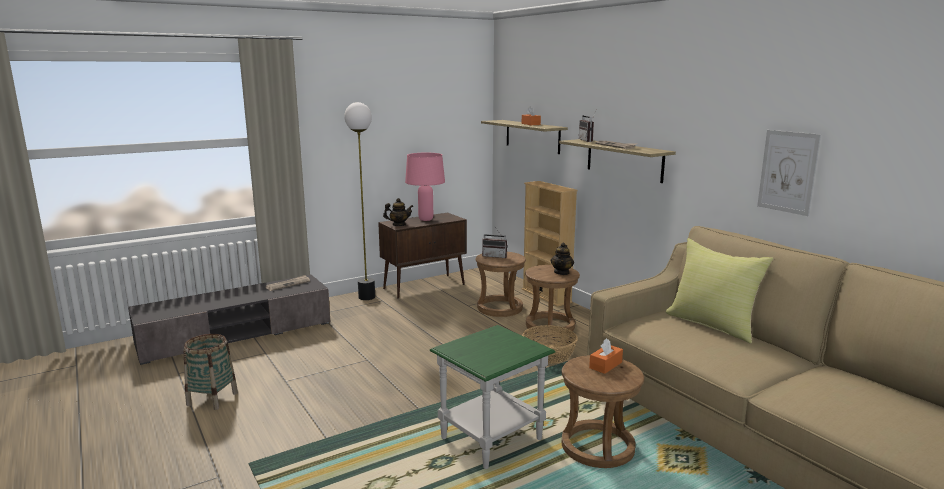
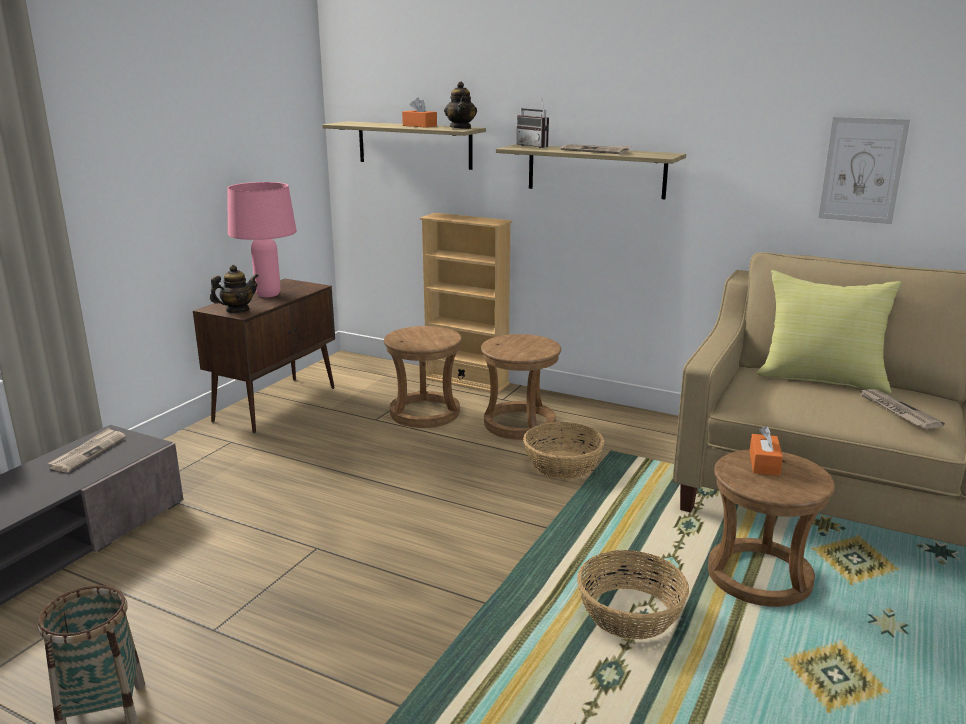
camera: 30 degrees left, 5 degrees up
(367, 297) = (199, 442): floor lamp -> none
(490, 439) = (630, 614): green side table -> basket
(495, 256) = (412, 336): radio -> none
(562, 272) = (533, 344): teapot -> teapot (461, 128)
(732, 353) = (897, 411): none -> newspaper

